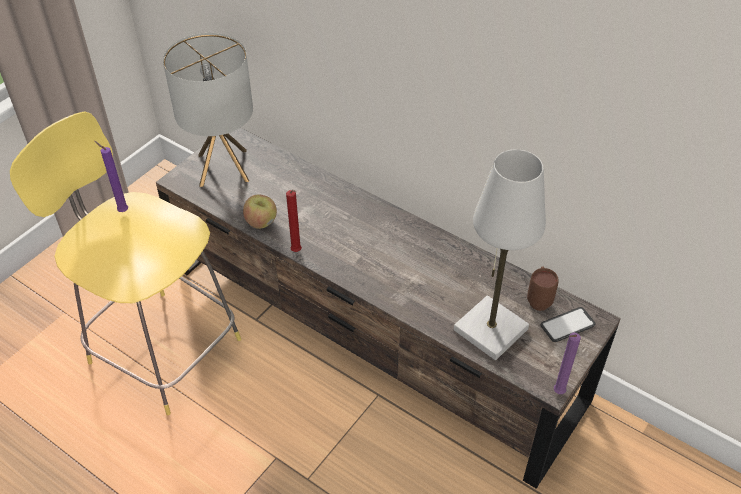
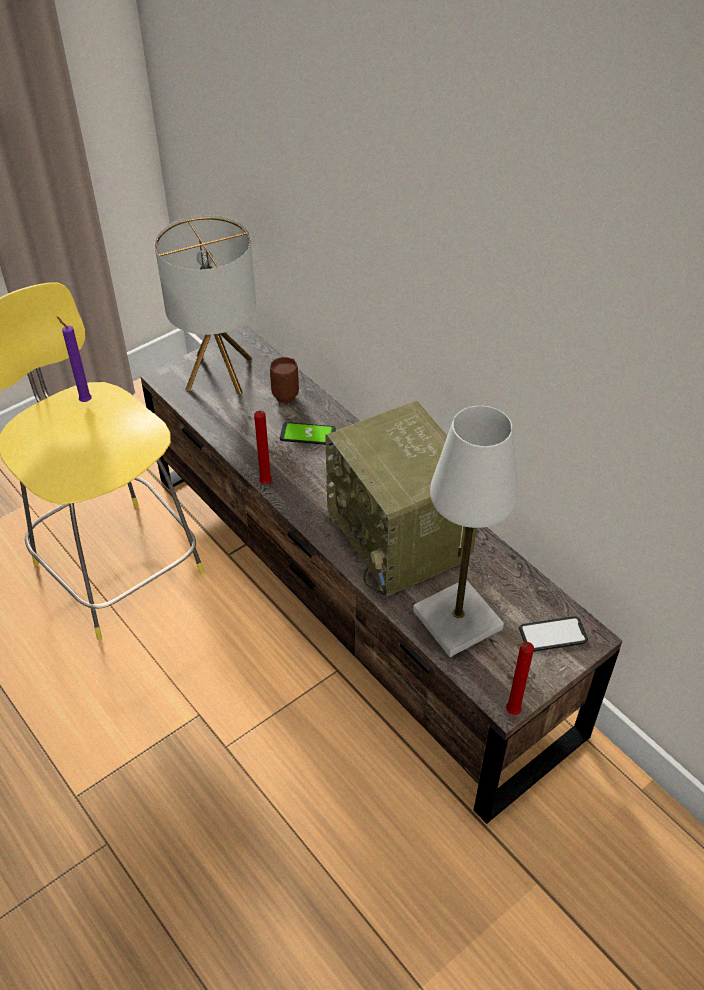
camera: 15 degrees right, 0 degrees up
(261, 222) = (238, 443): apple -> none
(316, 204) = (307, 434): none -> phone
(423, 274) = (401, 538): none -> radio
(539, 299) = (529, 596): brown mug -> brown mug (288, 393)
(557, 393) = (510, 712): purple candle -> red candle

